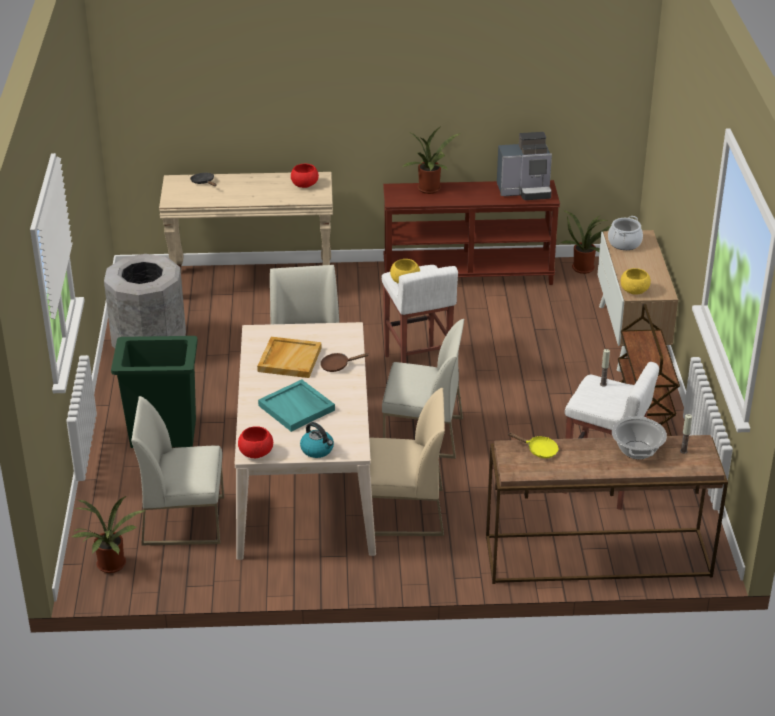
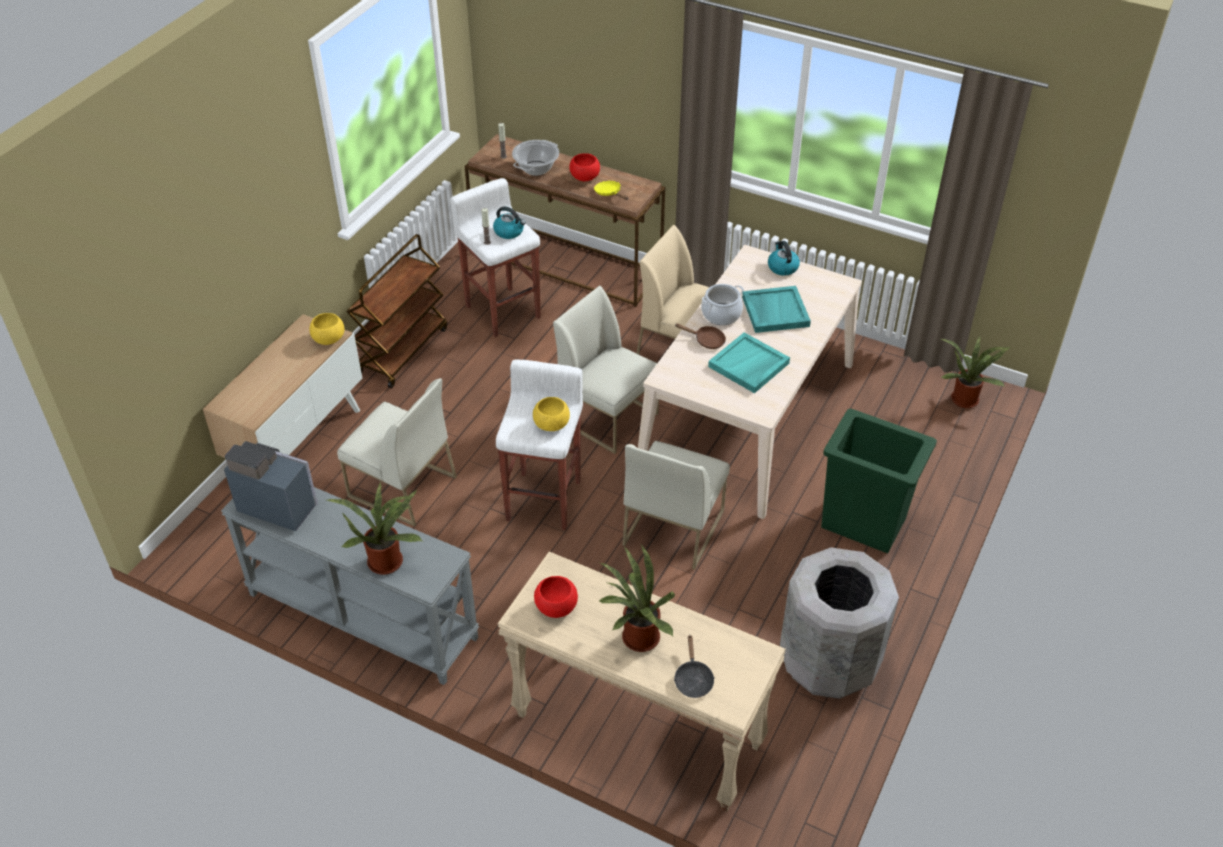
camera: 150 degrees left, 10 degrees up
(184, 520) = (882, 417): white chair -> white chair (401, 487)
(256, 453) = (837, 283): red bowl -> red bowl (584, 177)
(289, 359) = (748, 365): beige tray -> turquoise tray
(468, 274) = (361, 617): brown console table -> grey console table
(585, 267) = (222, 563): potted plant -> potted plant (636, 639)
(596, 400) = (509, 232): none -> kettle
(624, 243) = (257, 402): cooking pot -> cooking pot (721, 314)

